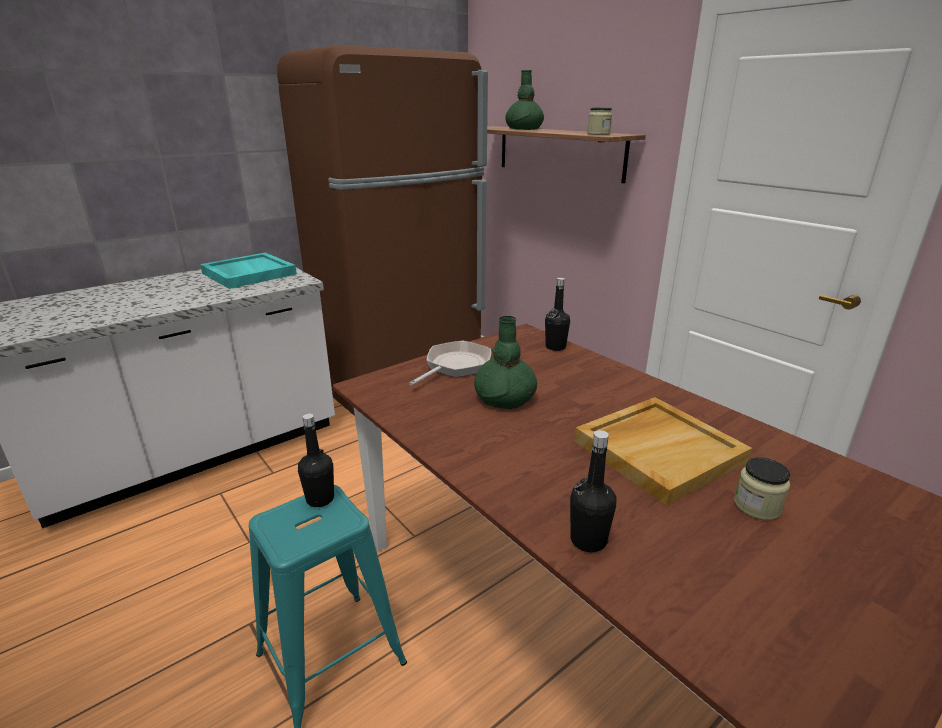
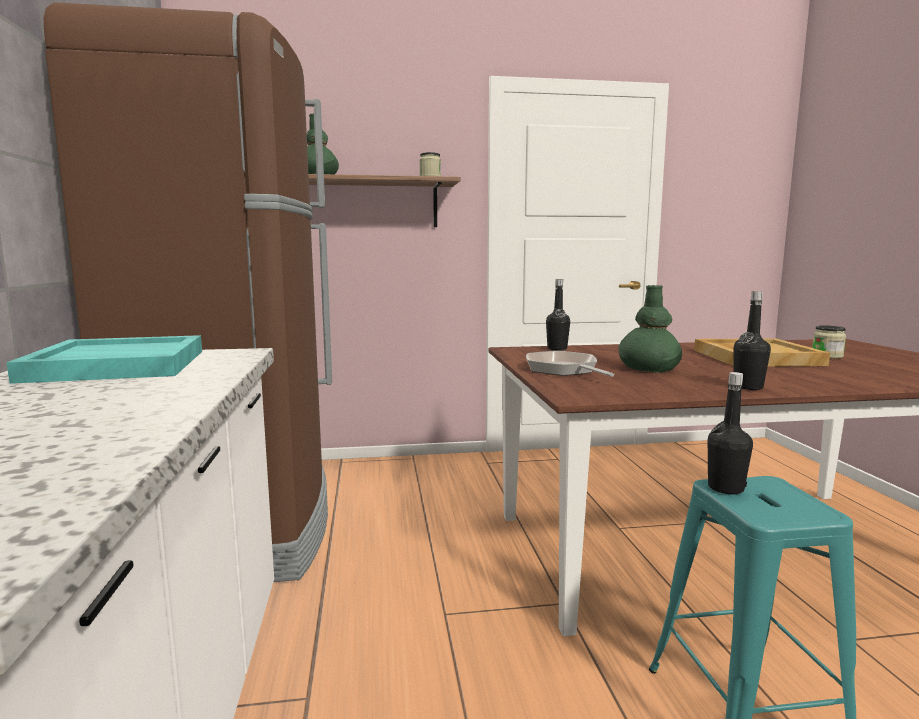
camera: 60 degrees left, 15 degrees down
(588, 540) = (875, 381): black bottle -> black bottle (748, 387)

